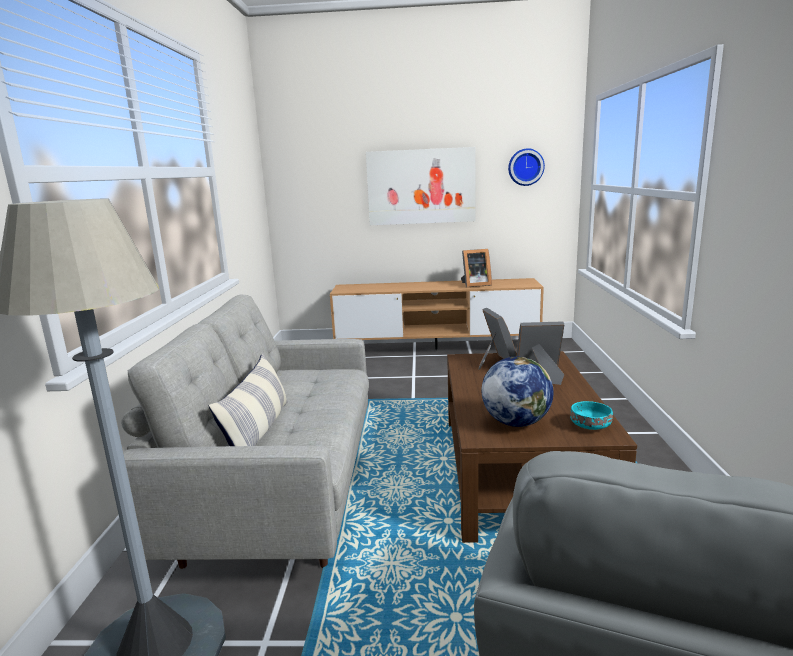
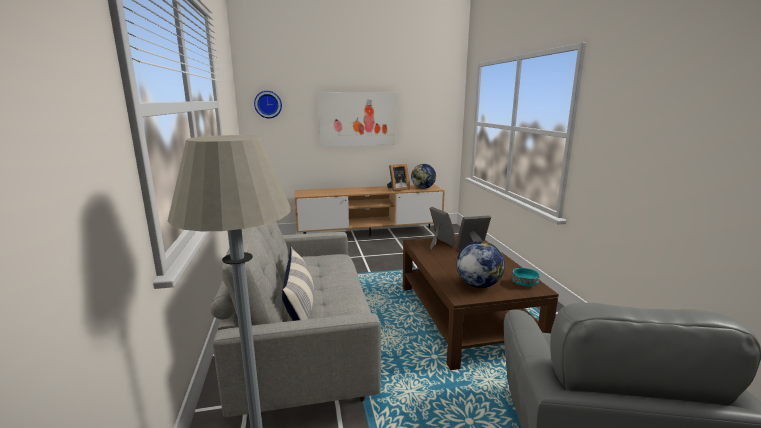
camera: 15 degrees left, 0 degrees up
(513, 284) = (423, 188): none -> globe
(525, 167) = (429, 108): wall clock -> wall clock (268, 104)

